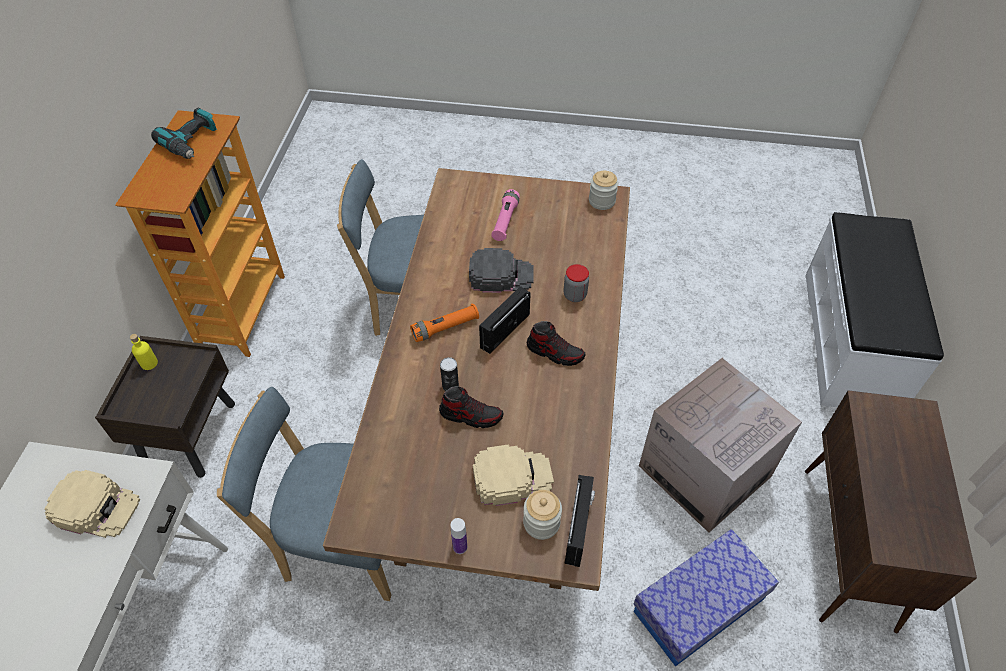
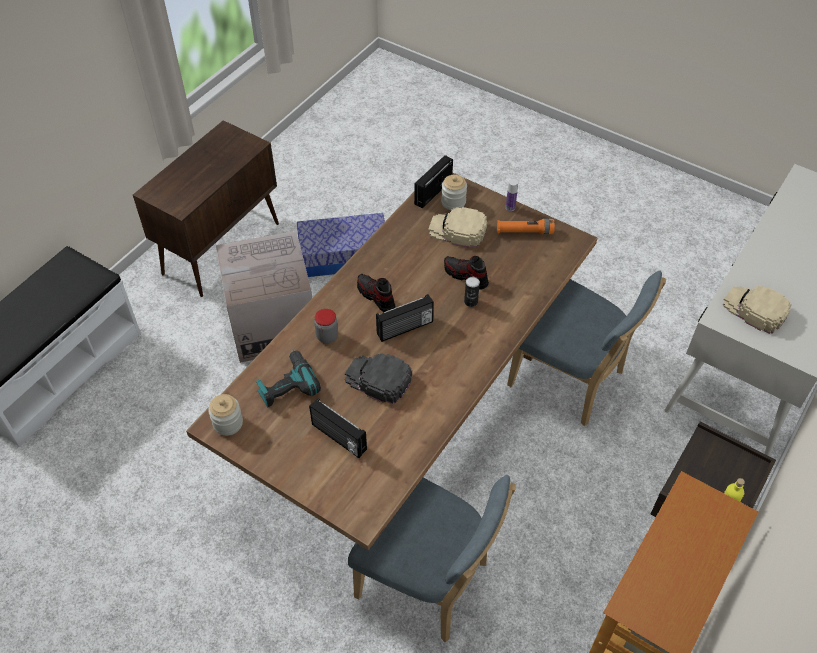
camera: 155 degrees left, 0 degrees up
(192, 142) = (667, 583): power drill -> power drill (286, 384)
(445, 328) = (452, 348): orange flashlight -> orange flashlight (524, 232)
(505, 221) = (338, 438): pink flashlight -> radio

